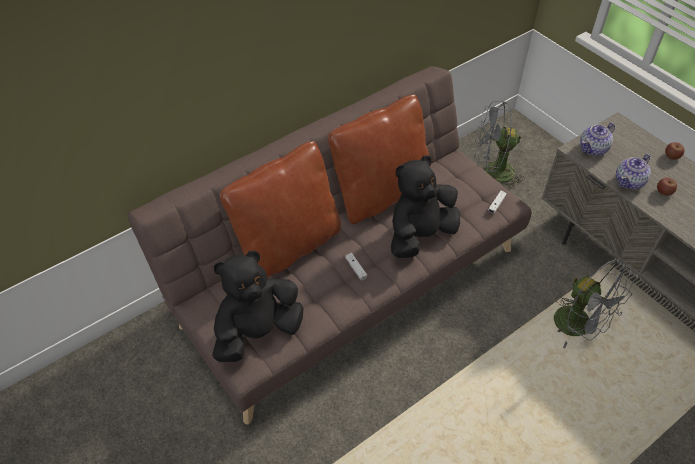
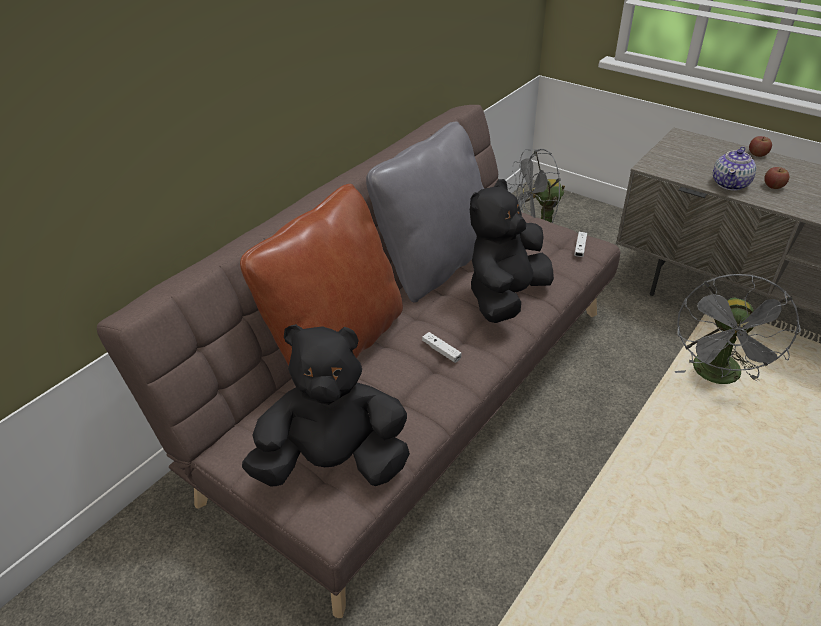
camera: 15 degrees left, 10 degrees down
(258, 332) = (334, 462): black plush toy -> black plush toy turned 45 degrees clockwise
(381, 194) = (435, 264): brown pillow -> grey pillow
(580, 326) = (718, 377): grey fan -> grey fan turned 75 degrees clockwise
(593, 149) = (671, 162): teapot -> none

